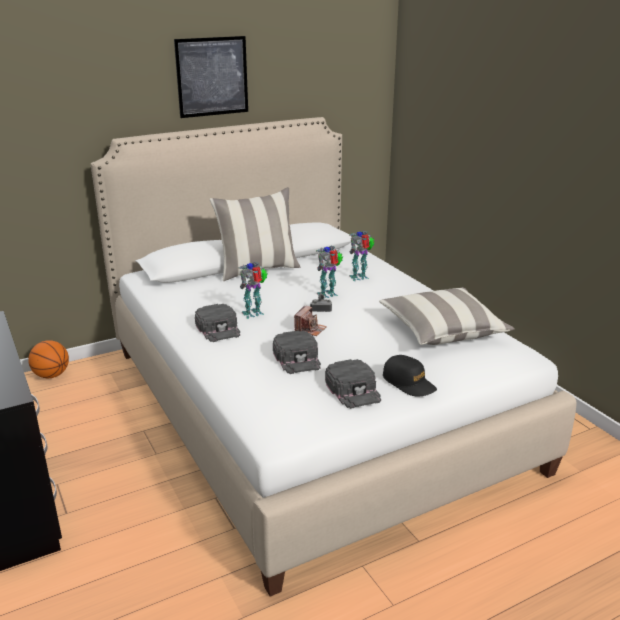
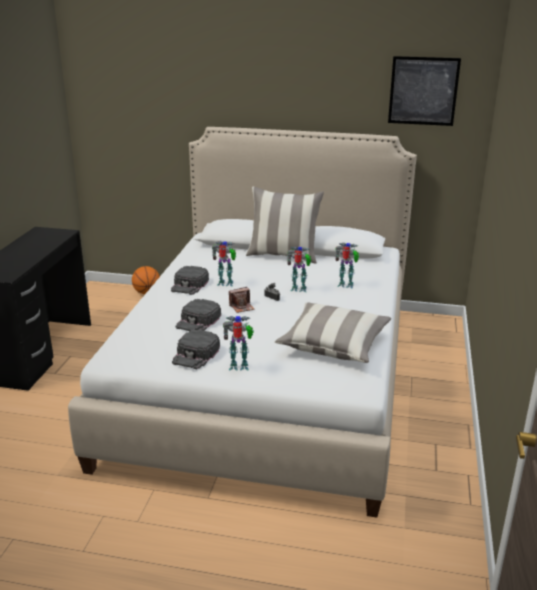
camera: 40 degrees right, 0 degrees up
(212, 76) = (298, 87): picture -> picture (423, 91)
(409, 383) = (240, 367): black cap -> toy robot

